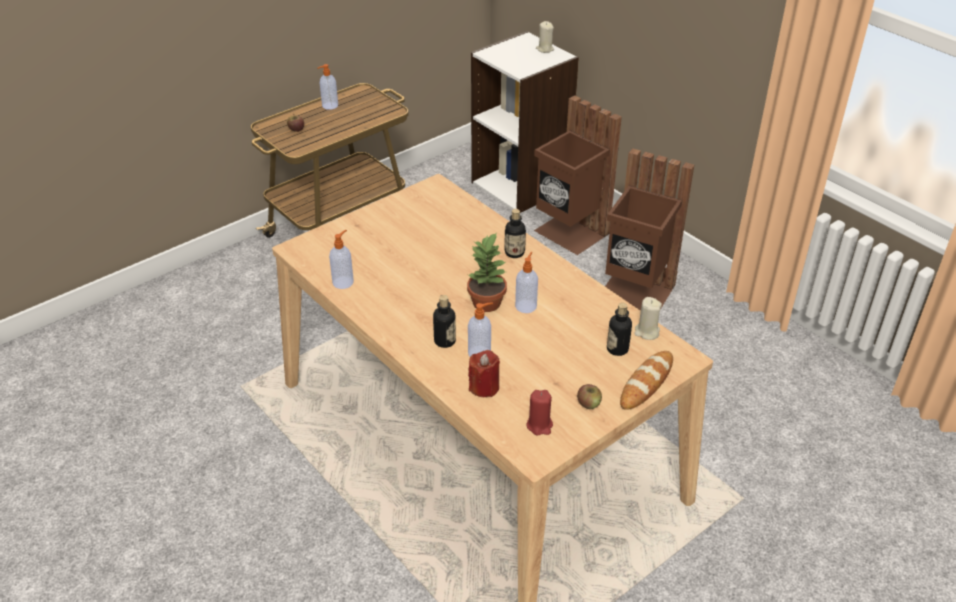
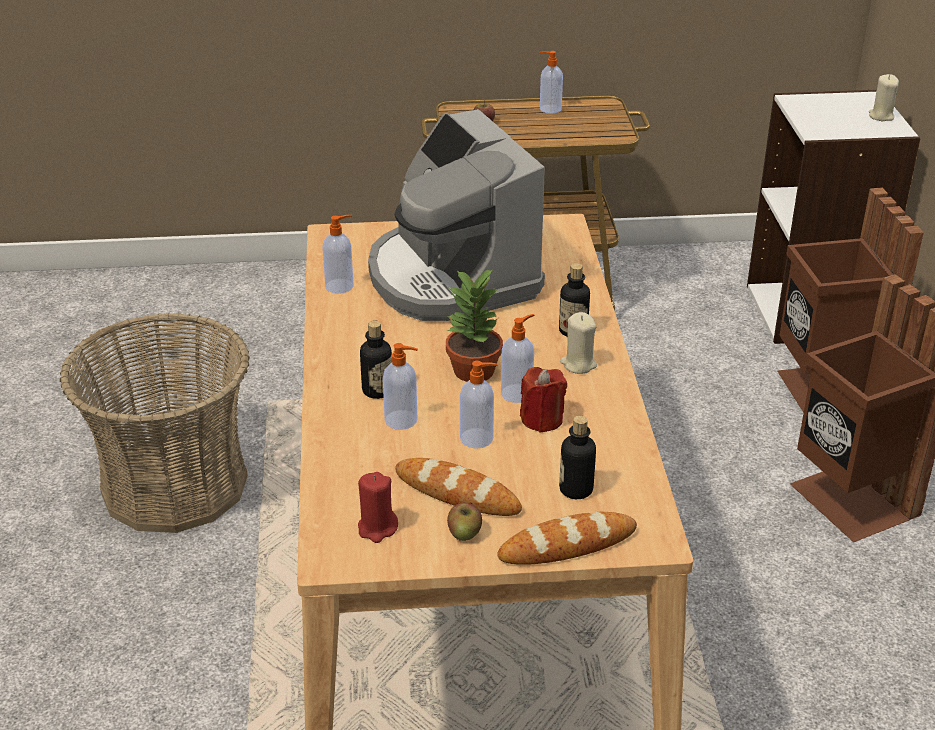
camera: 35 degrees right, 5 degrees down
(231, 473) = (174, 484): none -> basket
(406, 247) = (451, 277): none -> coffee machine
(484, 387) = (363, 457): red candle -> red candle (542, 419)
(534, 344) = (478, 438): none -> soap dispenser
(559, 382) = (457, 493): none -> bread
(646, 332) = (639, 487): beige candle -> beige candle (578, 364)

